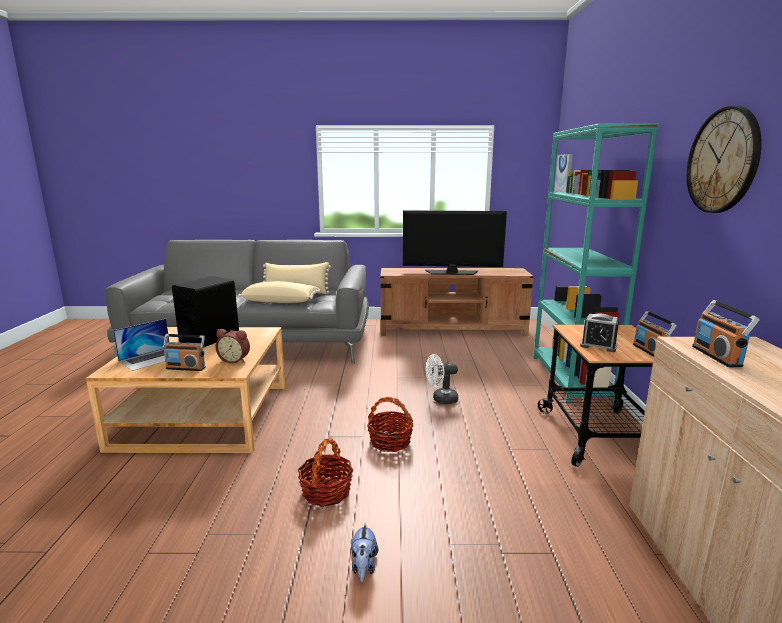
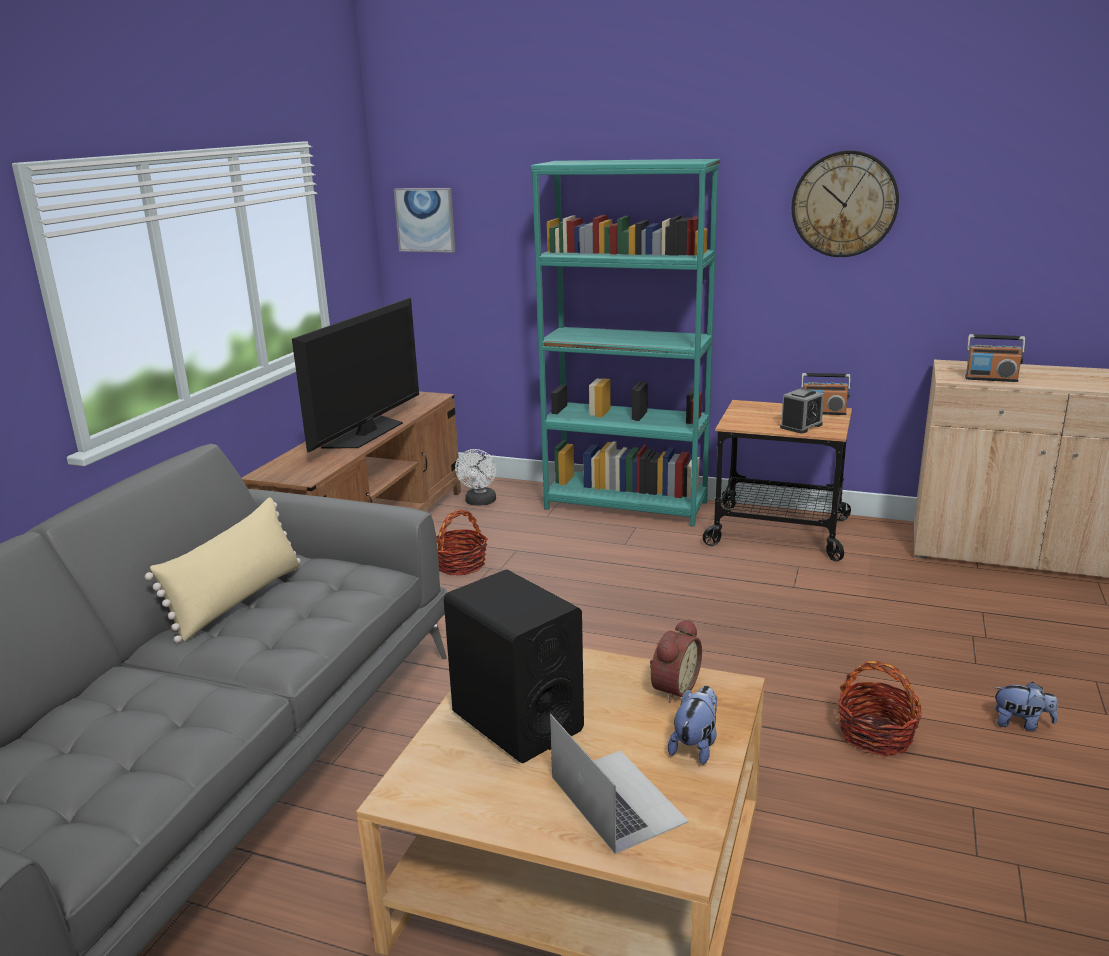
camera: 70 degrees left, 5 degrees up
(186, 368) = (695, 746): radio -> plush toy
(281, 301) = (301, 622): beige pillow -> none
(390, 441) = (754, 665): basket -> basket (460, 565)
(441, 399) = (642, 603): white fan -> white fan (480, 502)

